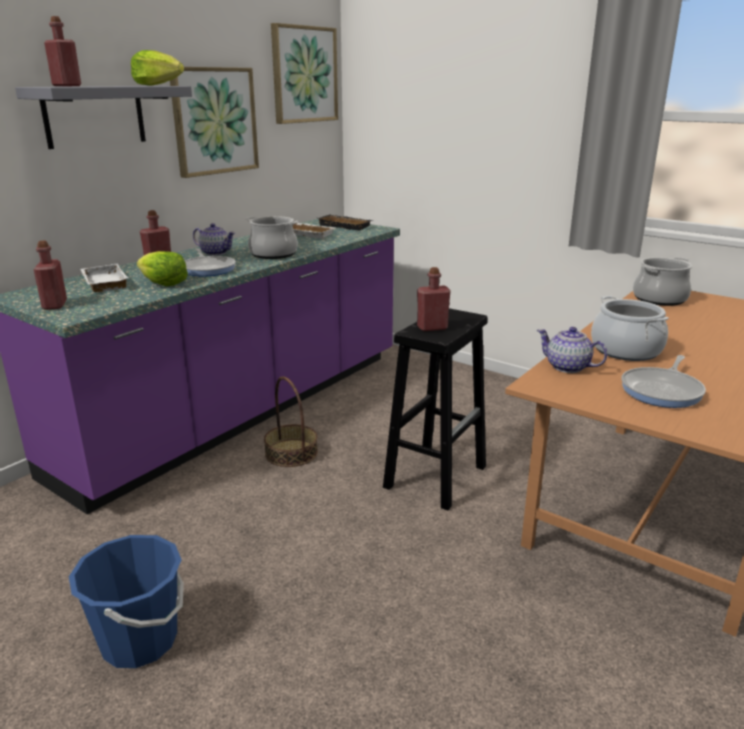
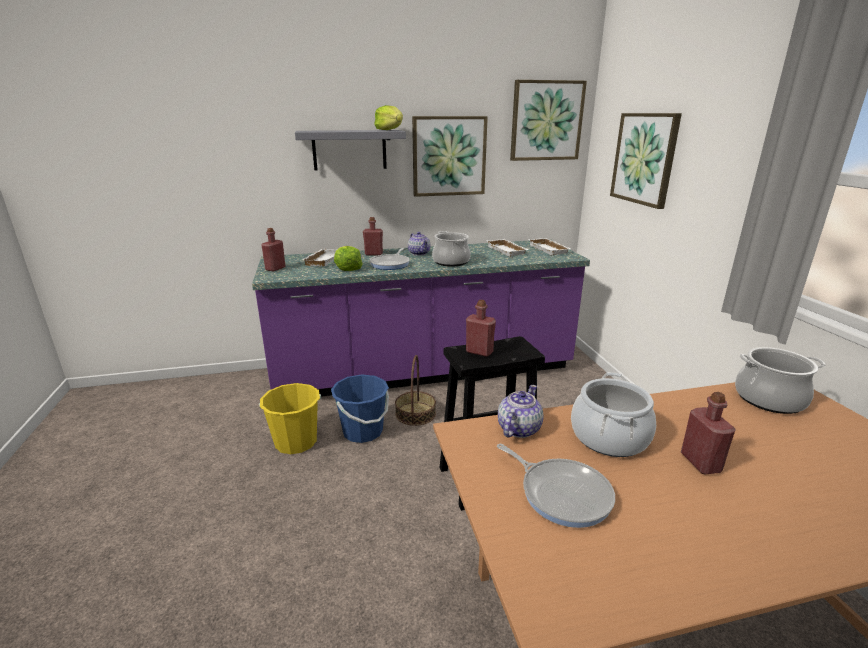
camera: 40 degrees right, 0 degrees up
(66, 86) = (323, 130): red bottle -> red bottle (700, 463)
(140, 641) = (208, 488): blue bucket -> blue bucket (363, 431)
(188, 539) = (296, 442): none -> yellow bucket
(346, 226) = (550, 249): black tray -> white tray
(433, 113) = (644, 159): none -> picture
(568, 367) = (518, 429): teapot -> teapot turned 45 degrees clockwise
(663, 390) = (561, 493): frying pan -> frying pan turned 120 degrees counterclockwise

